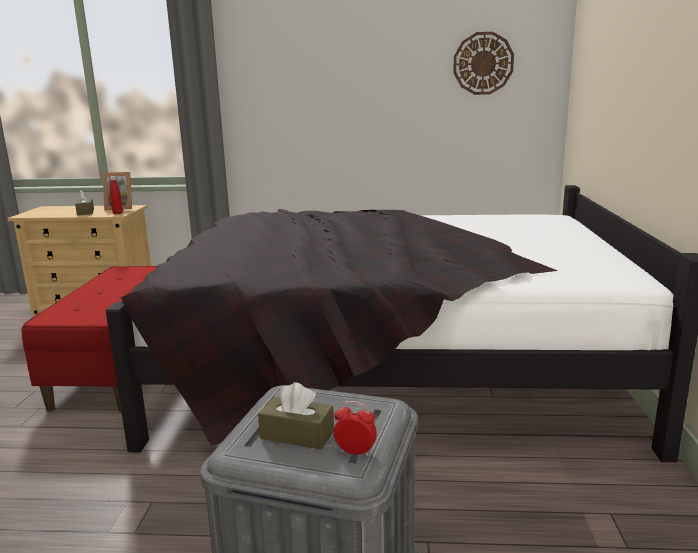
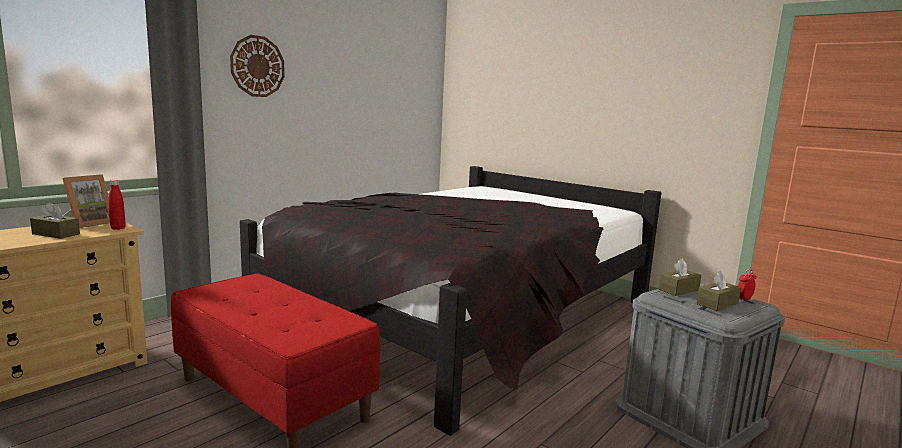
camera: 55 degrees left, 5 degrees down
(328, 401) = (678, 290): none -> brown tissue box
(483, 63) = (401, 76): wall clock -> wall clock (257, 66)

